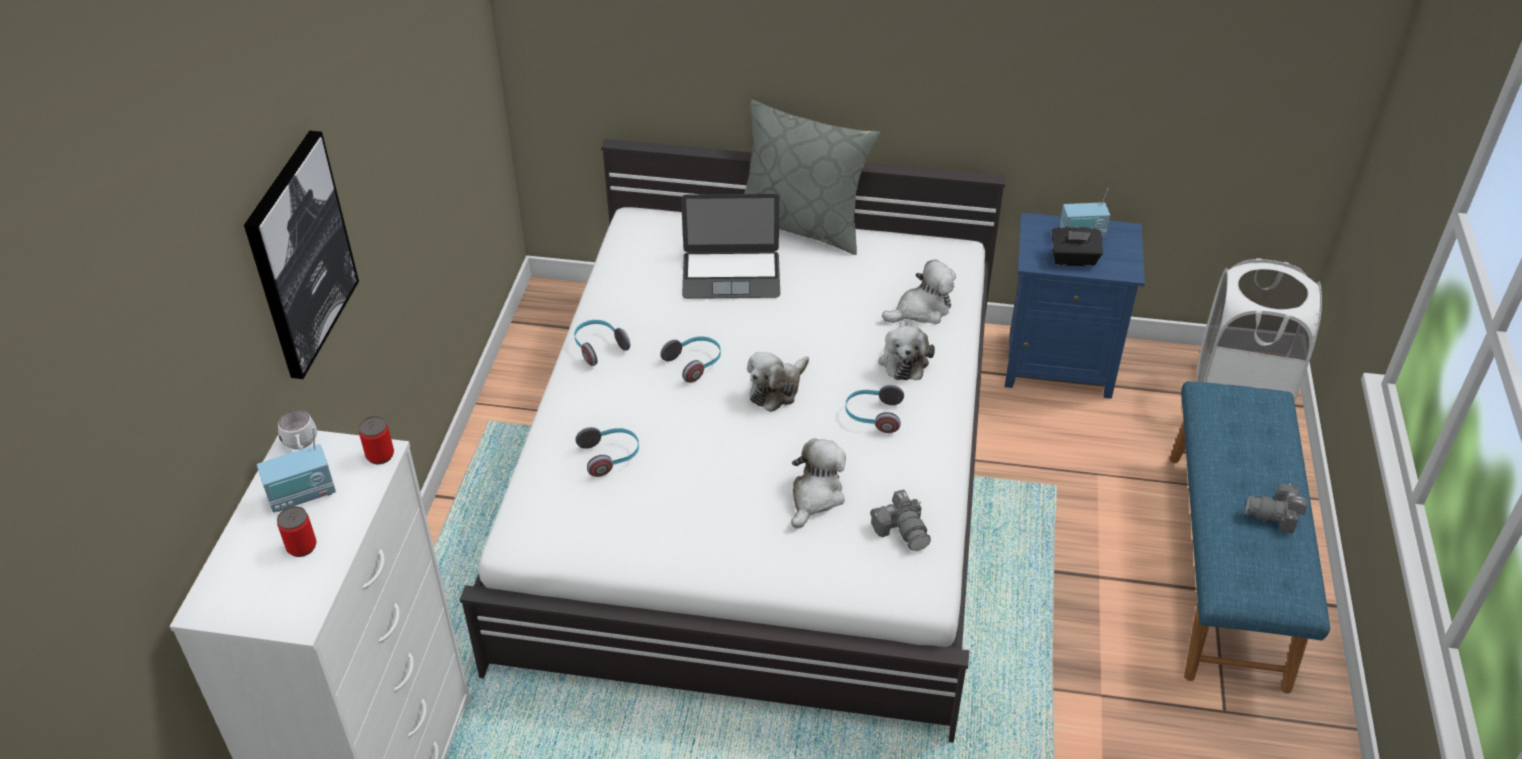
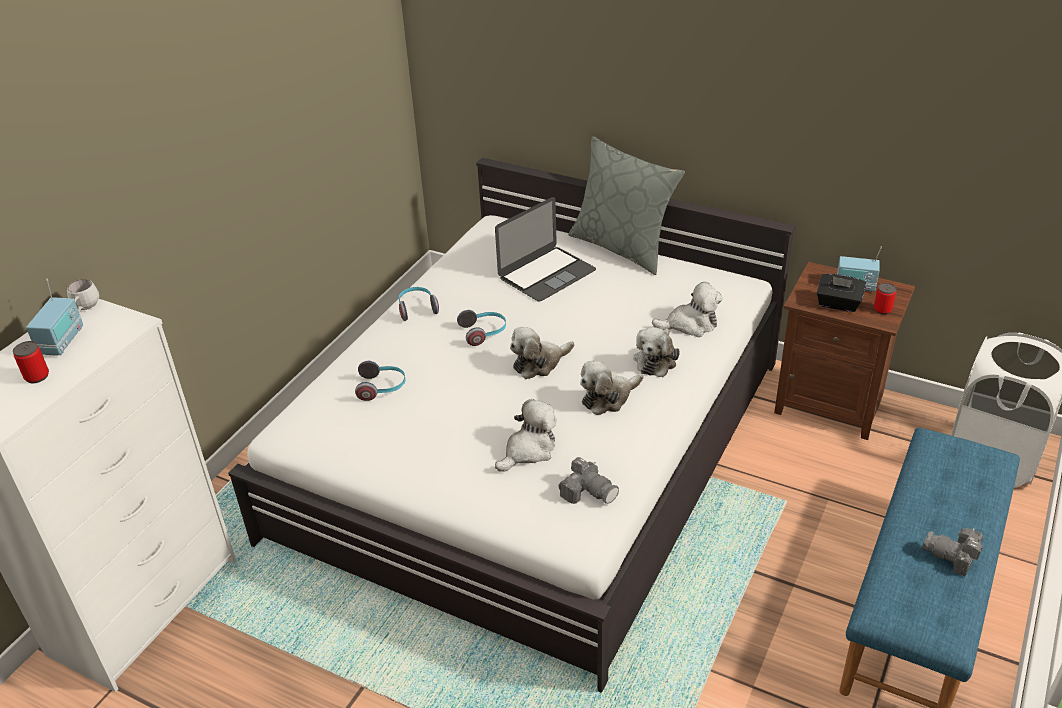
camera: 20 degrees right, 5 degrees down
(300, 255) = (131, 167): picture -> none
(302, 495) = (62, 341): radio -> radio turned 75 degrees counterclockwise
(380, 455) = (134, 324): can -> can (882, 309)
(731, 275) = (547, 274): laptop -> laptop turned 60 degrees counterclockwise
(873, 416) = (608, 398): headphones -> plush toy
(902, 530) = (588, 491): camera -> camera turned 45 degrees counterclockwise
(1058, 364) = (830, 403): blue nightstand -> brown nightstand

